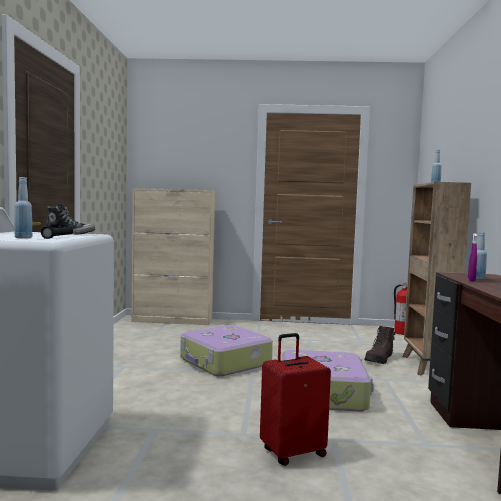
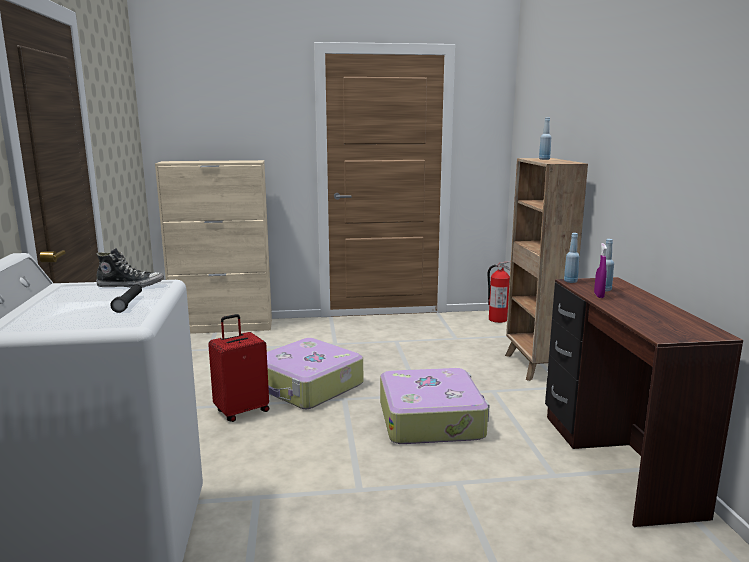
camera: 10 degrees left, 10 degrees up
(23, 238) = (88, 315): blue bottle -> blue bottle (570, 281)
(292, 452) = (419, 506): red suitcase -> red suitcase (241, 411)
(379, 359) = (481, 362): brown boot -> none

